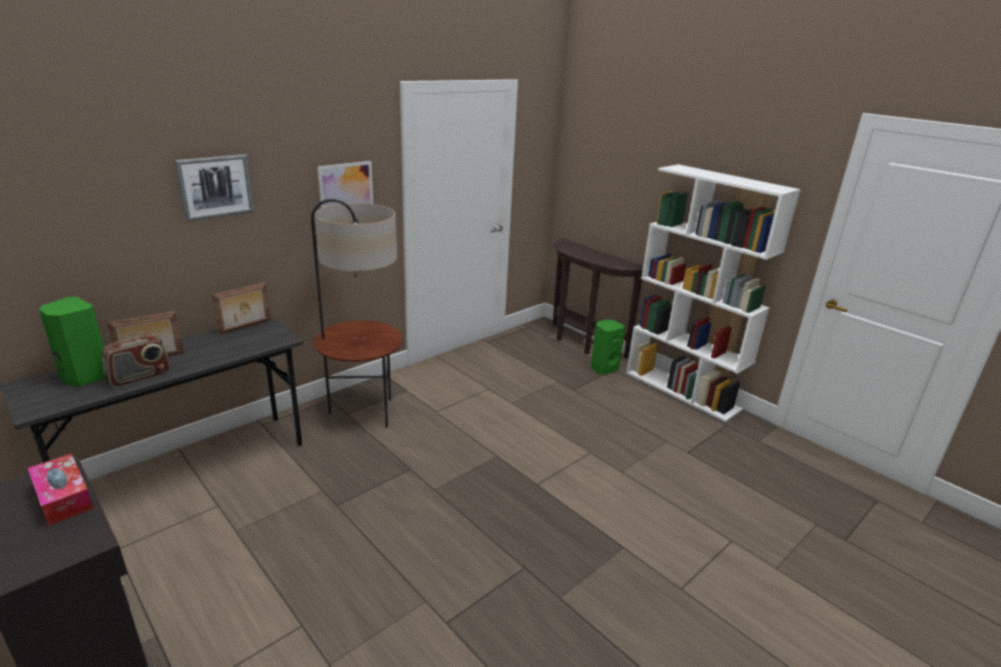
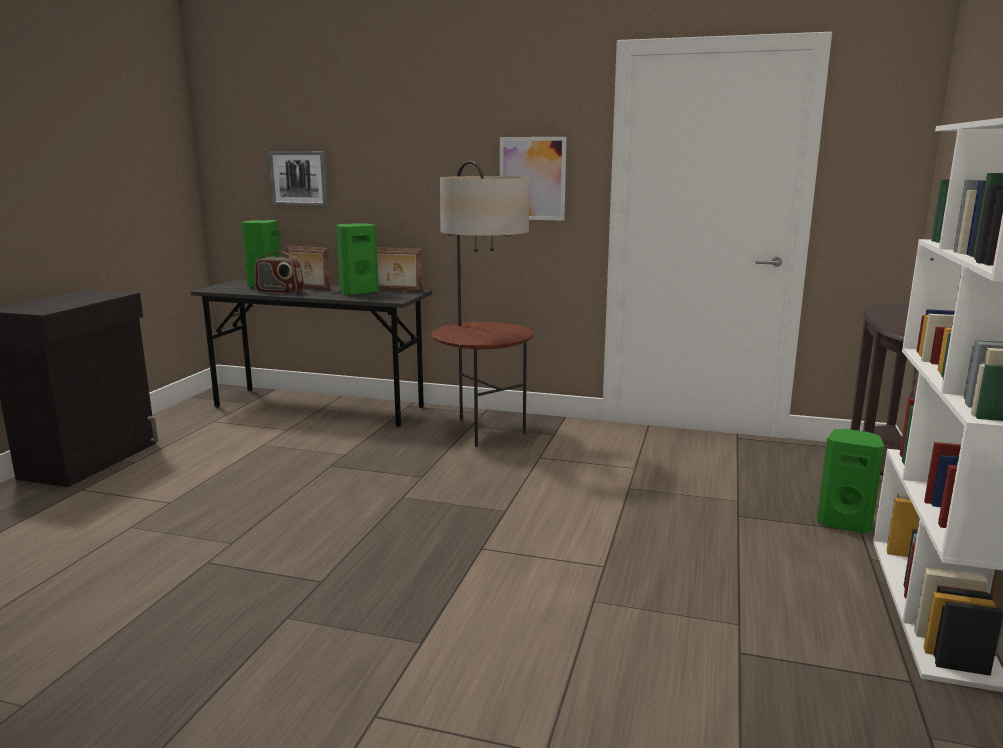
camera: 60 degrees right, 10 degrees down
(63, 497) = (91, 299): tissue box -> none
(215, 186) = (398, 146): picture -> picture (299, 178)
(220, 344) = (358, 292): none -> green speaker

